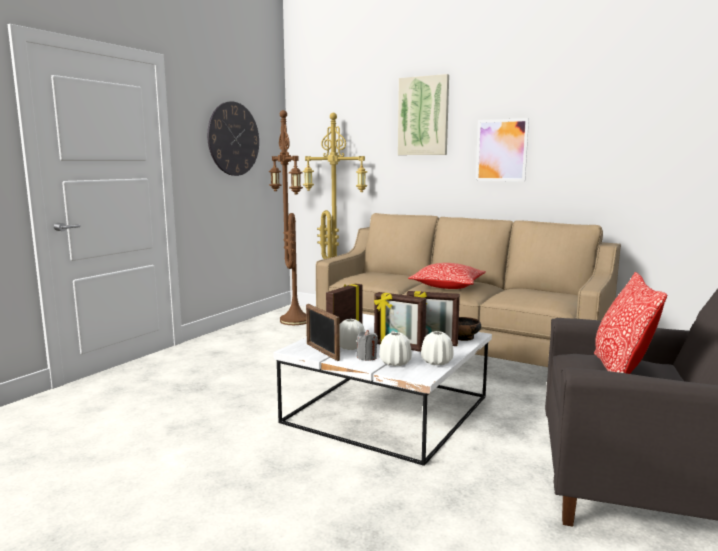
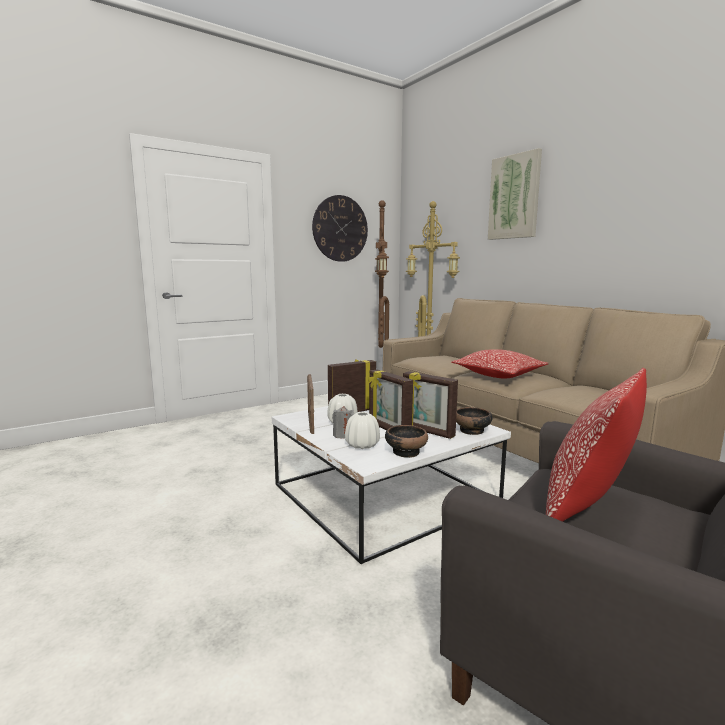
camera: 25 degrees right, 0 degrees up
(436, 362) = (406, 452): white vase -> bowl
(501, 150) = (593, 228): picture -> none

